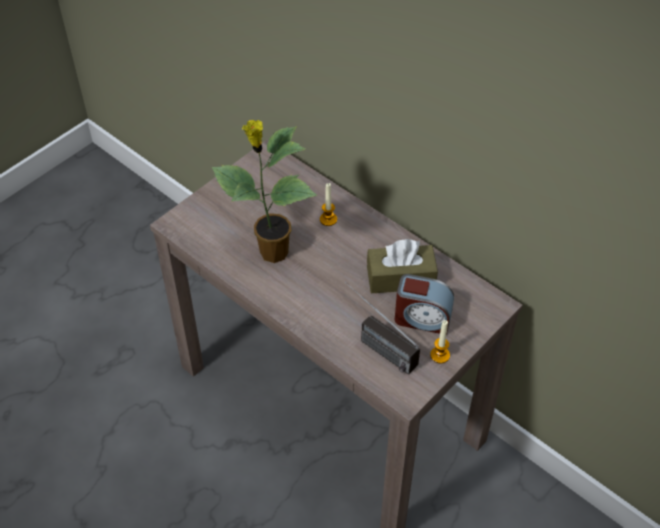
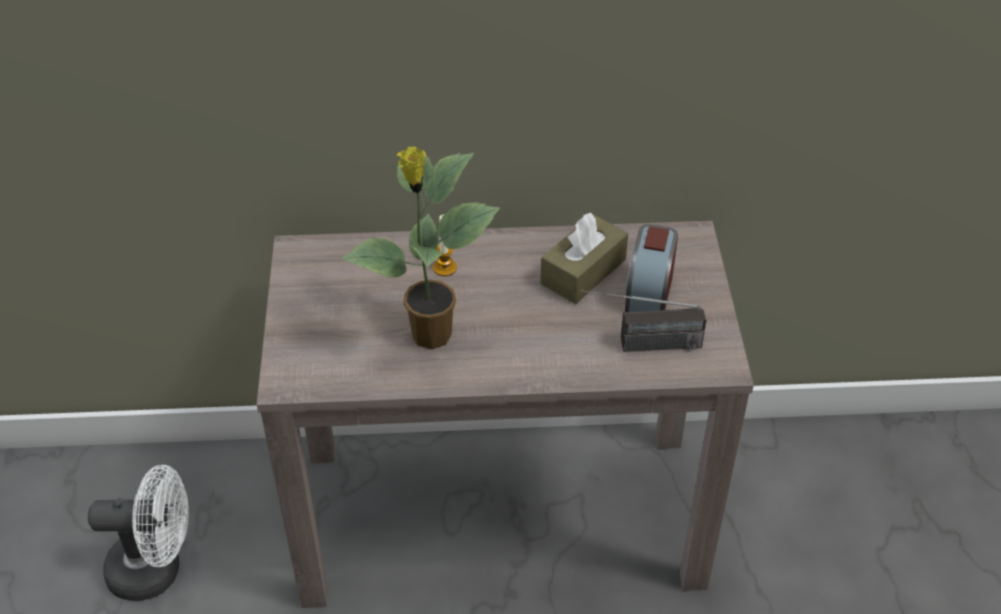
camera: 45 degrees left, 5 degrees down
(141, 292) = (157, 570): none -> white fan
(422, 318) = (648, 292): alarm clock -> alarm clock turned 135 degrees clockwise
(440, 355) = (704, 311): candle -> none

